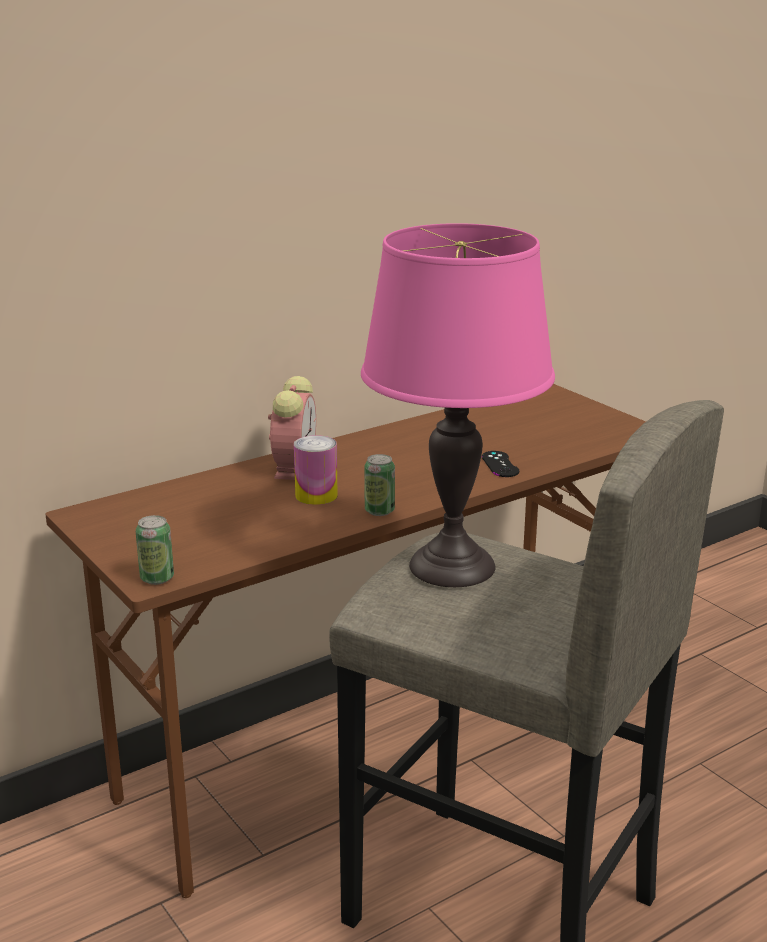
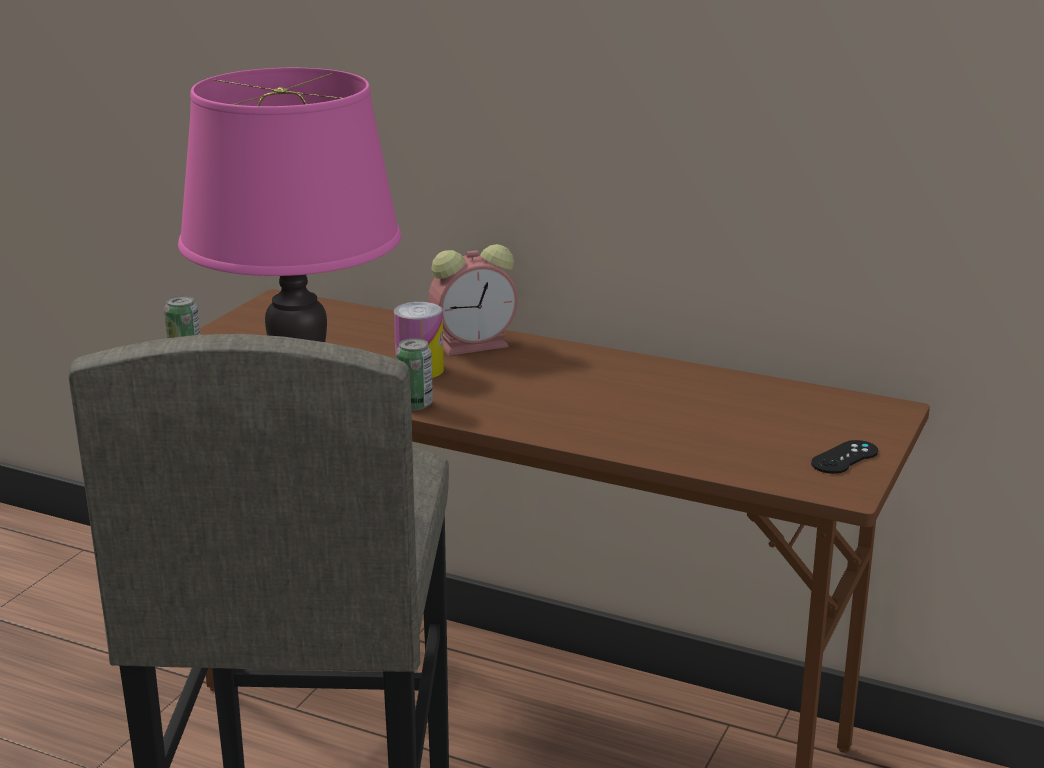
camera: 60 degrees right, 0 degrees up
(500, 464) = (612, 433): black game controller -> black game controller (844, 457)

